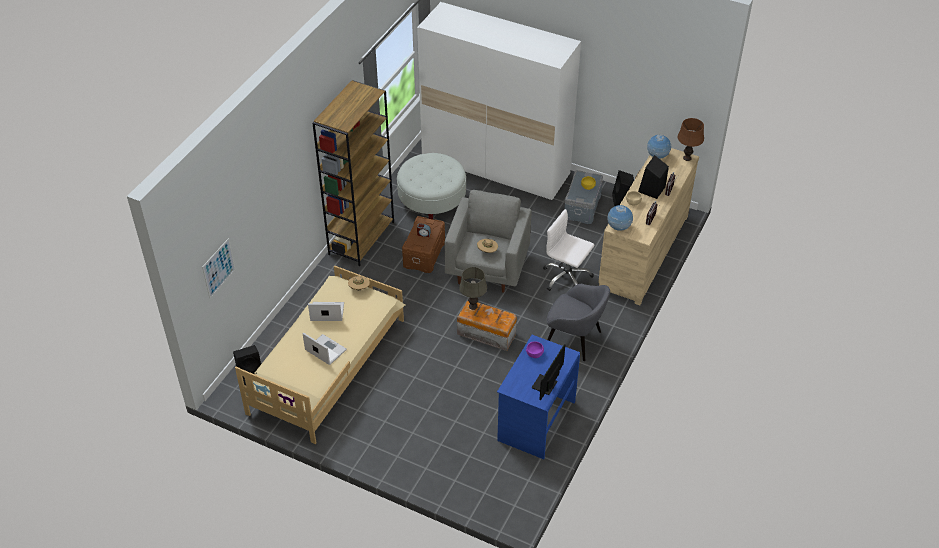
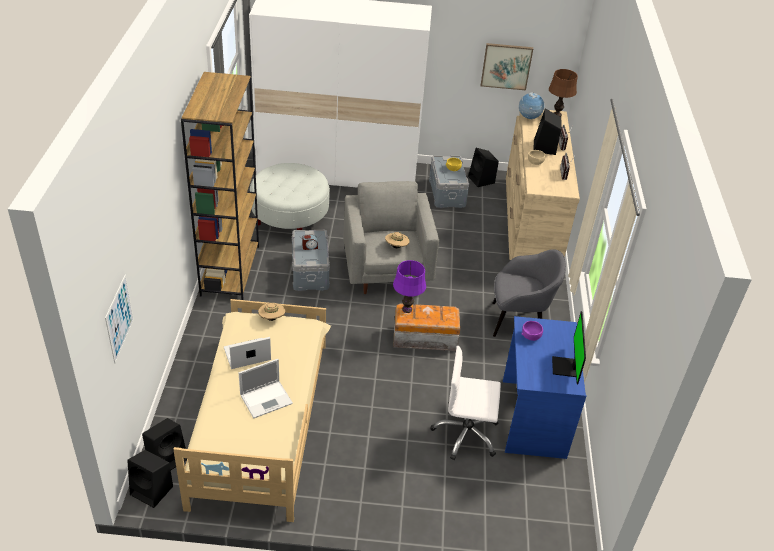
camera: 25 degrees left, 5 degrees down
(231, 394) = (152, 490): none -> black speaker
(325, 350) = (267, 399): laptop -> laptop turned 135 degrees clockwise
(424, 254) = (311, 272): brown storage box -> grey storage box
(473, 306) = (407, 309): grey table lamp -> purple table lamp
(566, 278) = (473, 262): white office chair -> white office chair (466, 435)
(618, 228) = (538, 188): globe -> none
(648, 104) = (506, 66): none -> picture

